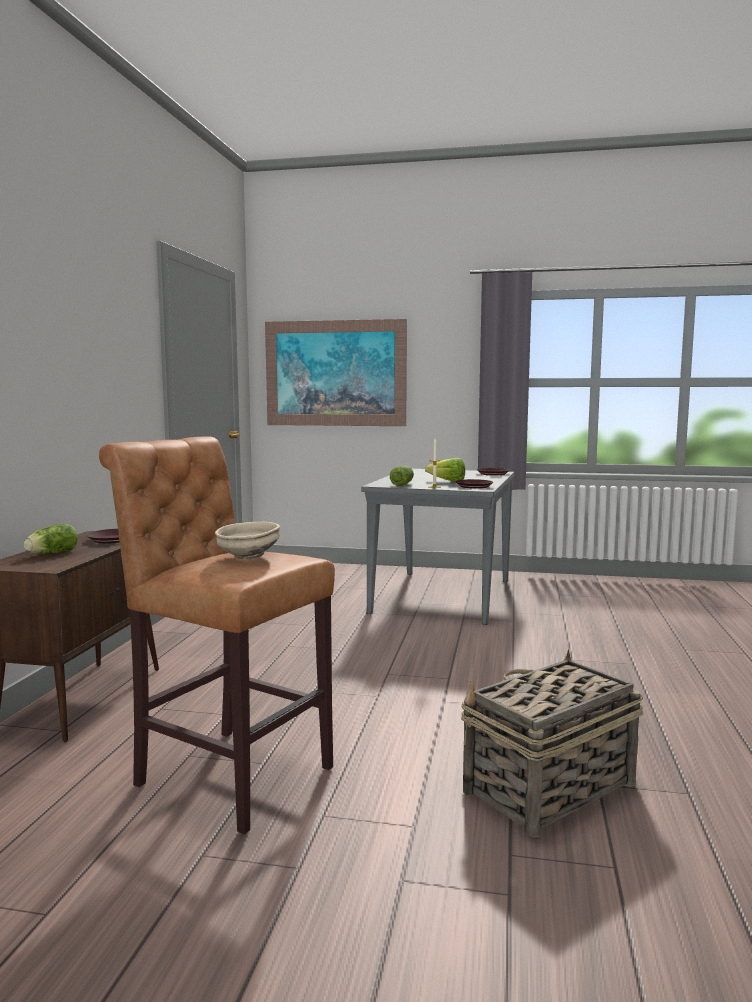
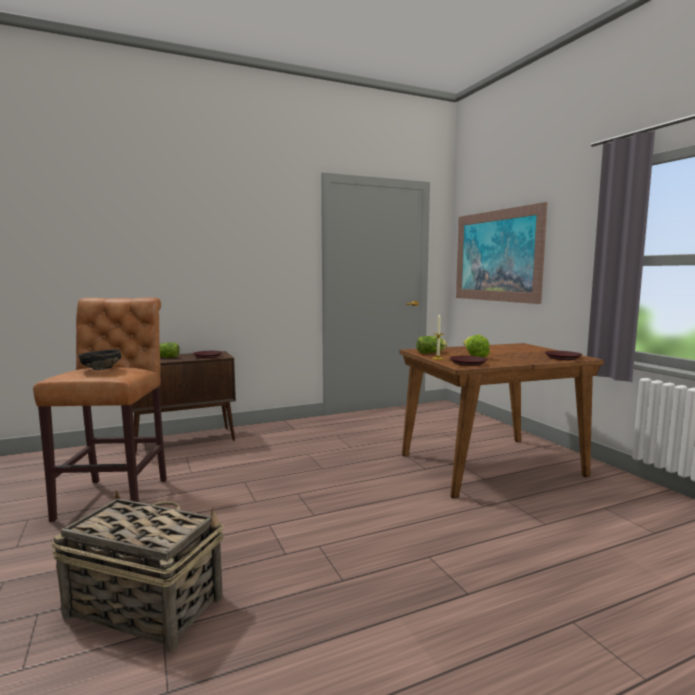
camera: 55 degrees right, 0 degrees up
(247, 557) = (101, 369): beige bowl -> black bowl
(442, 596) = (489, 465): grey dining table -> brown dining table

